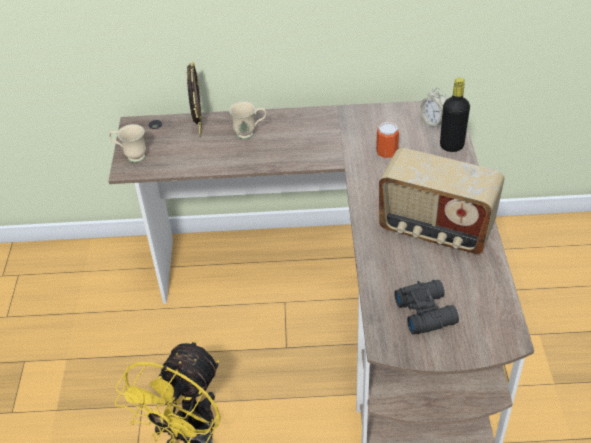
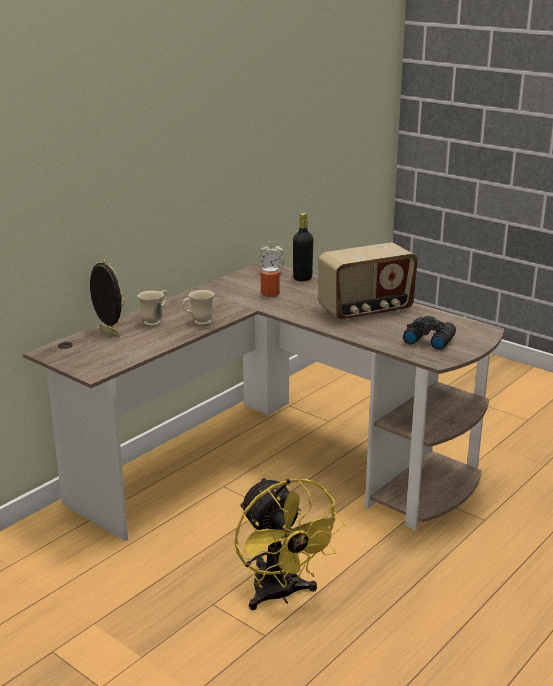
camera: 50 degrees left, 20 degrees down
(131, 156) = (82, 366): beige mug -> beige mug (198, 323)

